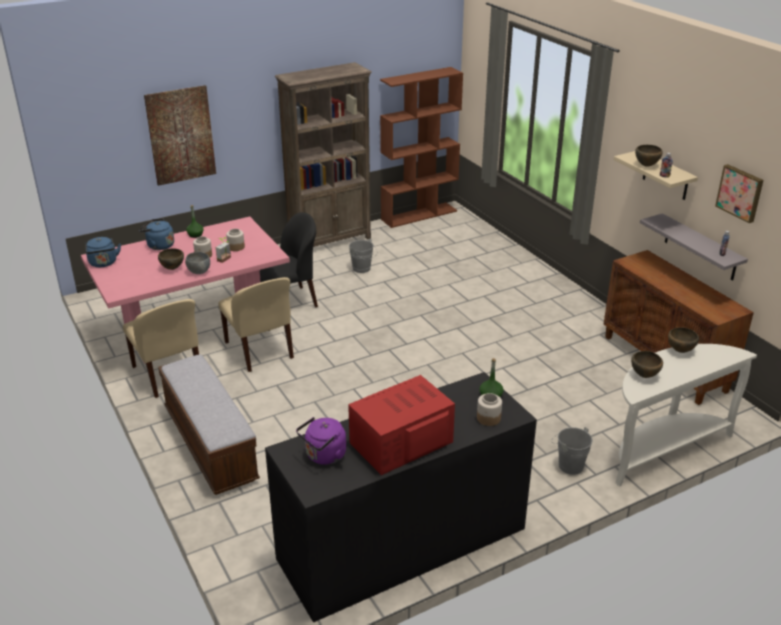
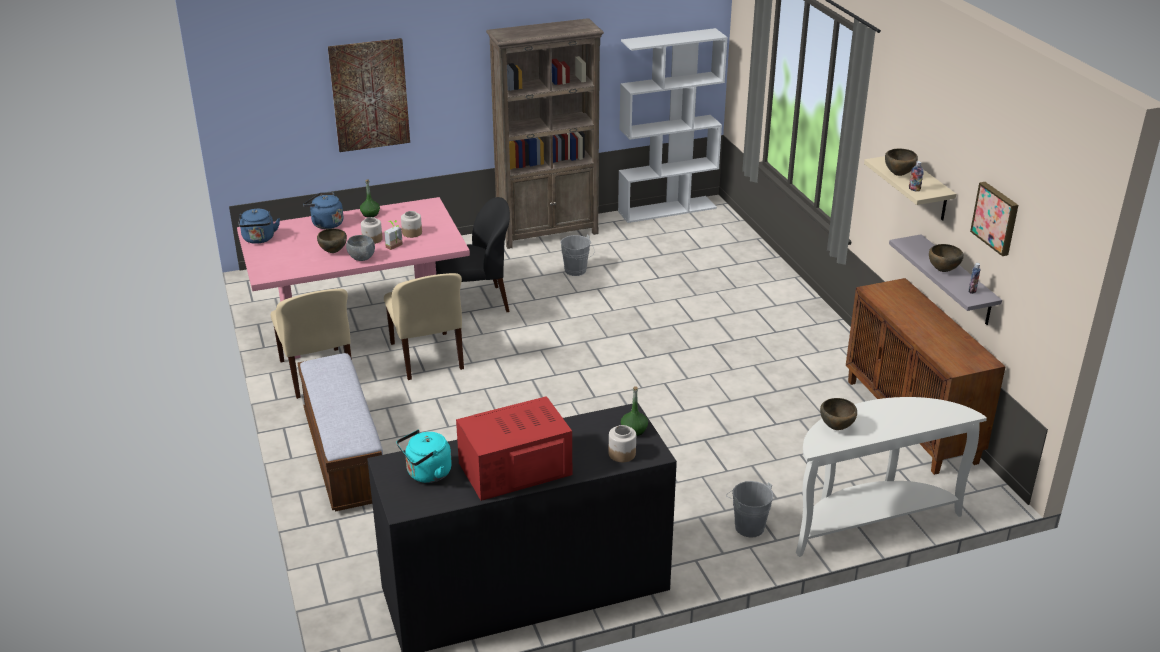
camera: 10 degrees right, 0 degrees up
(324, 456) = (426, 474): purple kettle -> turquoise kettle
(419, 215) = (667, 209): brown bookcase -> white bookcase
(680, 351) = (893, 403): brown bowl -> brown bowl (942, 270)

